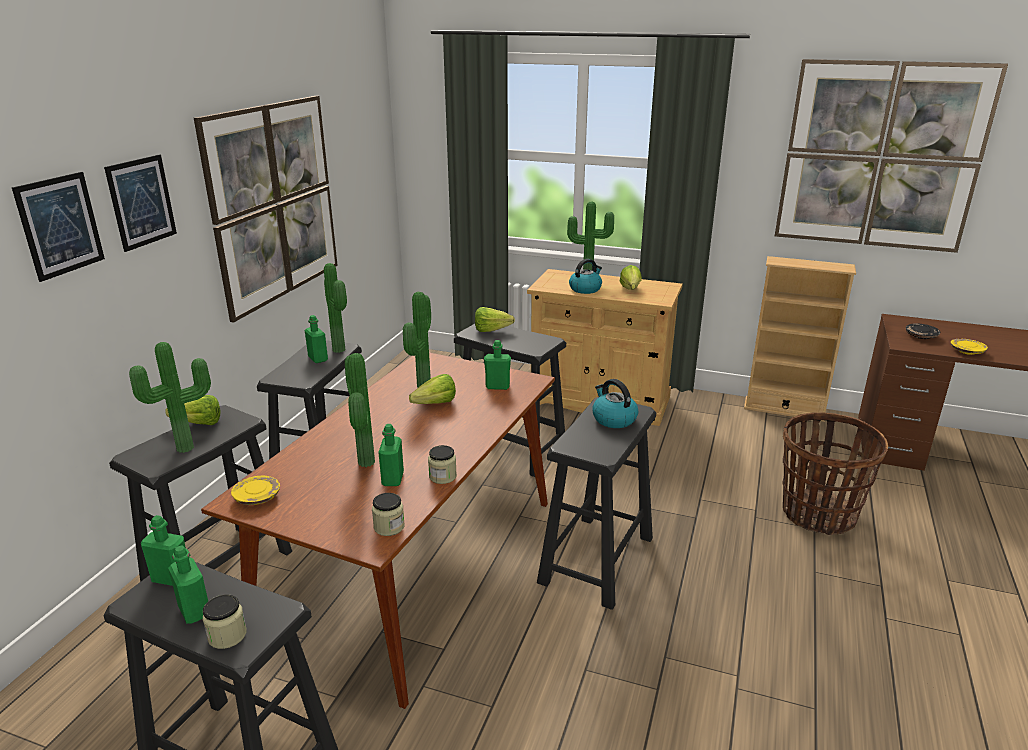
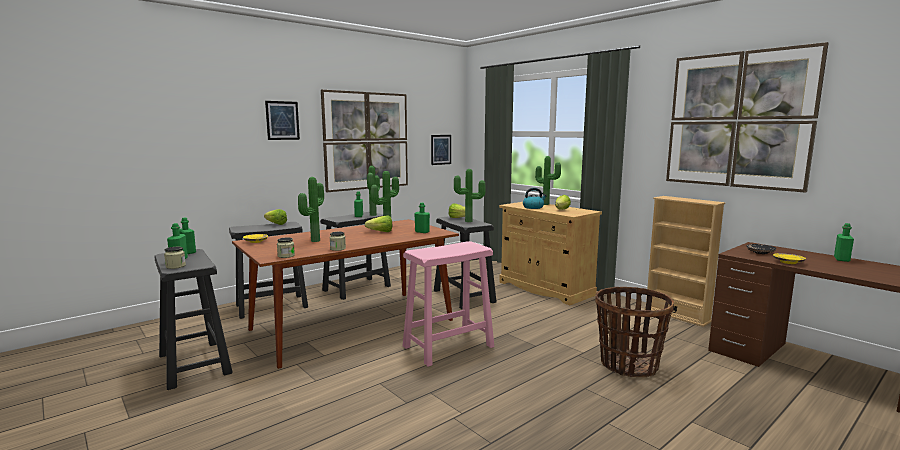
camera: 30 degrees right, 15 degrees down
(60, 225) = (236, 119): picture -> picture (441, 149)
(187, 449) = (258, 228): potted plant -> potted plant (469, 221)
(392, 479) = (316, 246): green bottle -> green bottle (841, 259)
(596, 560) = (447, 346): black stool -> pink stool
(613, 419) = (460, 248): kettle -> none

